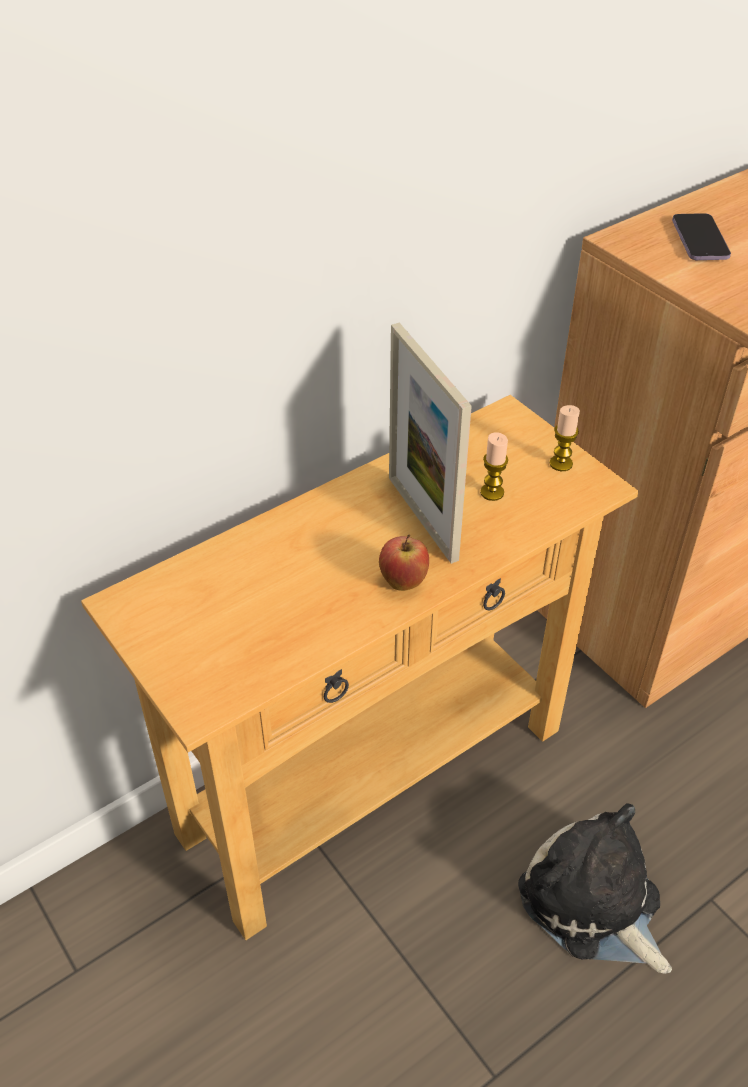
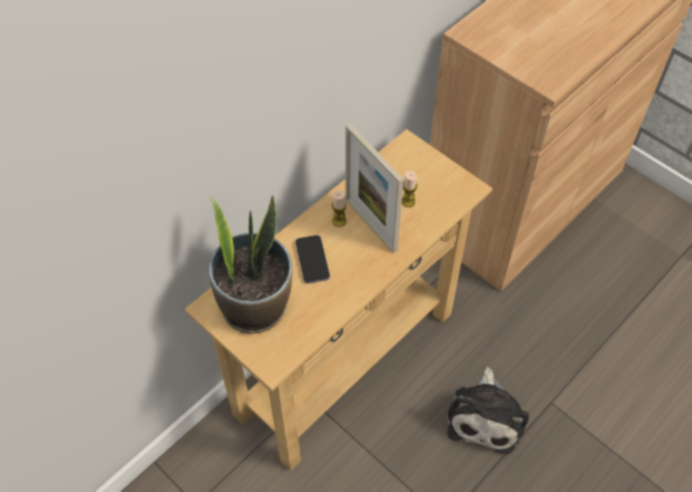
camera: 10 degrees left, 10 degrees up
(198, 611) = (255, 306): none -> potted plant
(403, 582) = (368, 269): apple -> none
(561, 463) = (445, 175): candle -> candle (339, 221)
(593, 904) = (486, 416): plush toy -> plush toy turned 120 degrees counterclockwise
(699, 240) = (513, 27): phone -> phone (312, 260)

